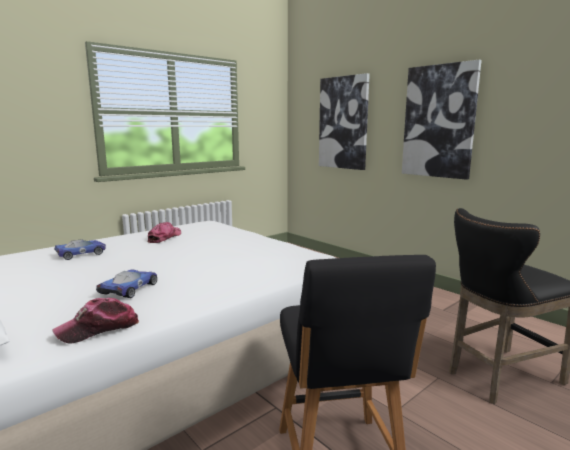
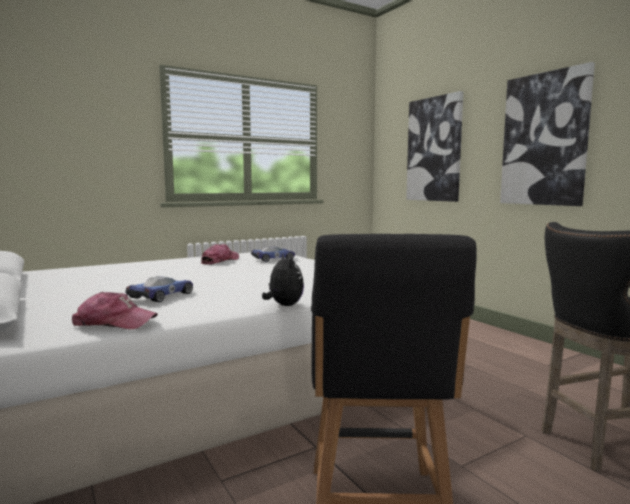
camera: 10 degrees right, 5 degrees down
(82, 253) = (131, 269): toy car -> toy car (274, 259)
(99, 329) = (114, 323): cap -> cap turned 150 degrees counterclockwise
(246, 293) = (284, 305): none -> plush toy

